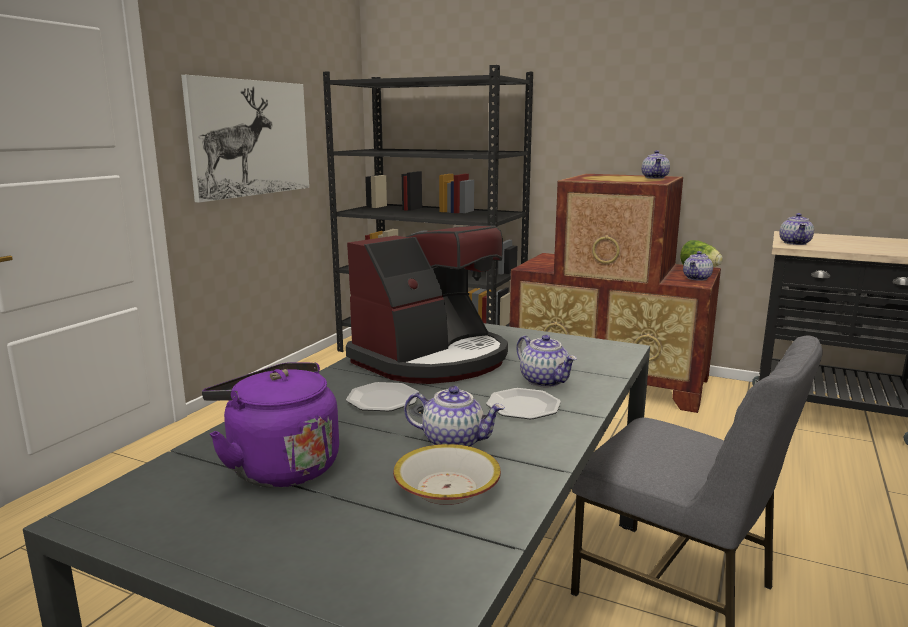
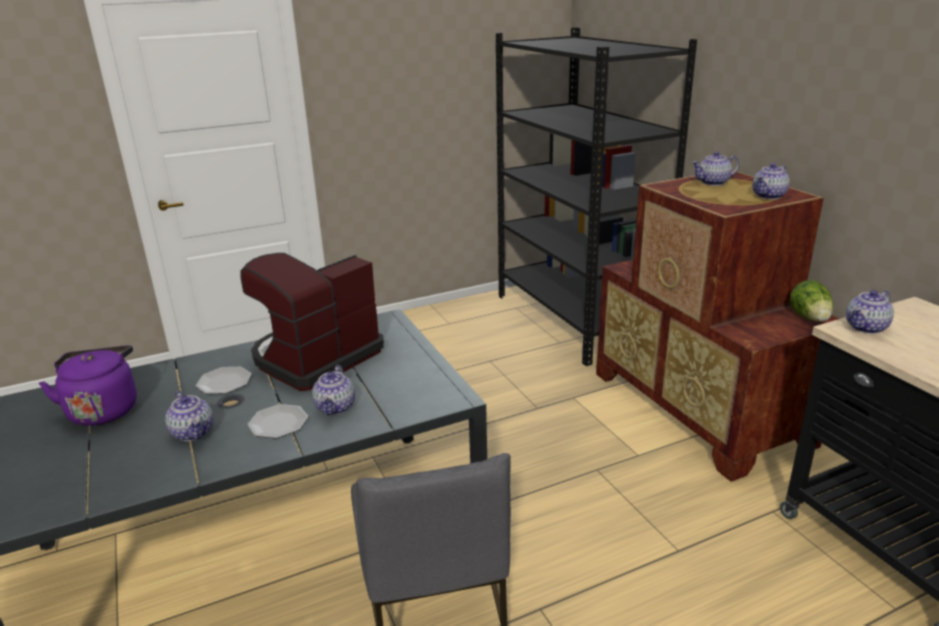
camera: 40 degrees right, 10 degrees up
(251, 138) = (410, 102): picture -> none
(432, 359) = (315, 357): coffee machine -> coffee machine turned 135 degrees clockwise
(447, 488) = (131, 462): bowl -> none
(697, 278) = (773, 332): teapot -> teapot (713, 182)

